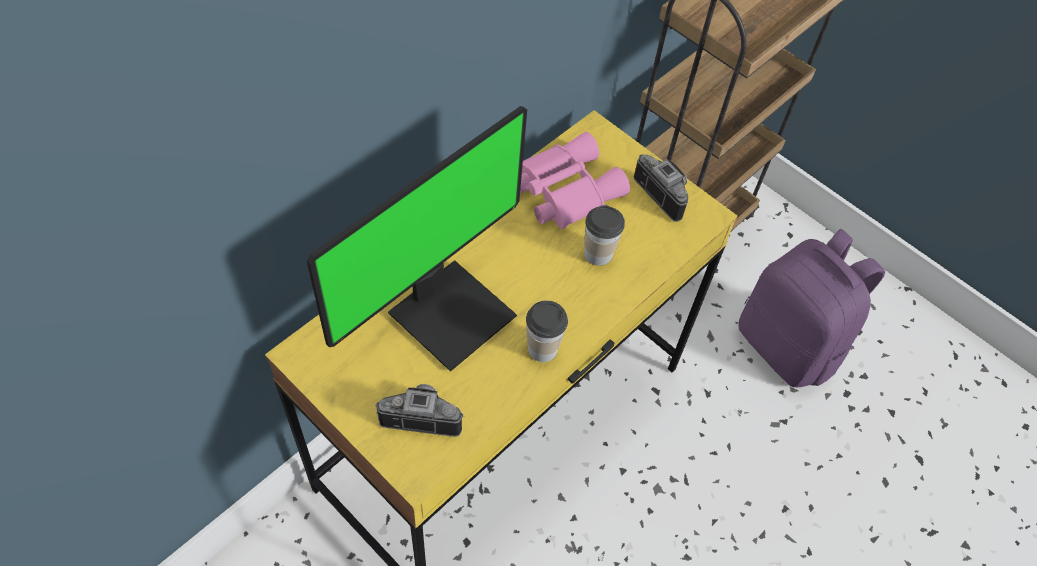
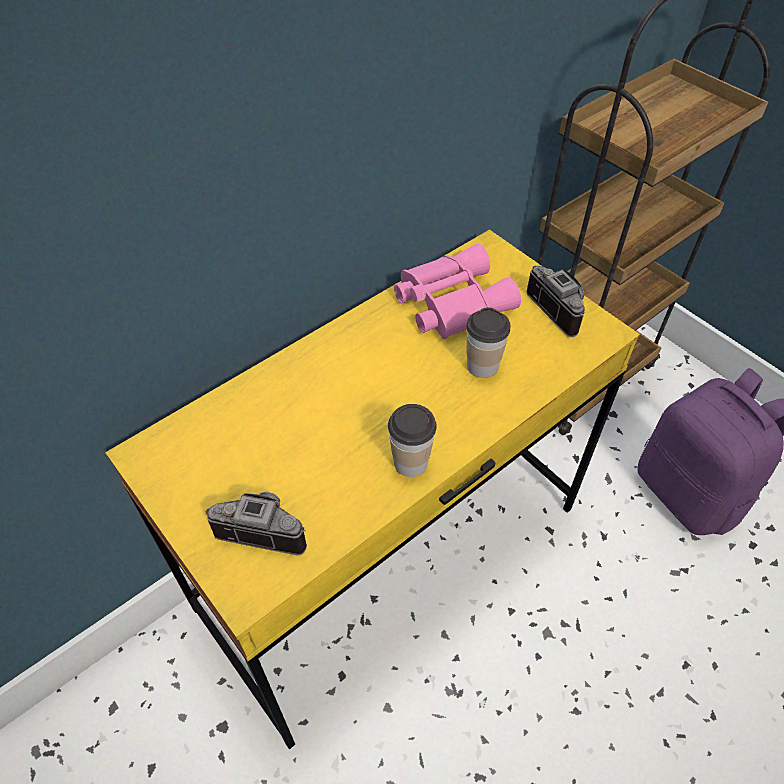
camera: 10 degrees right, 5 degrees down
(449, 311) = (312, 417): monitor -> none

